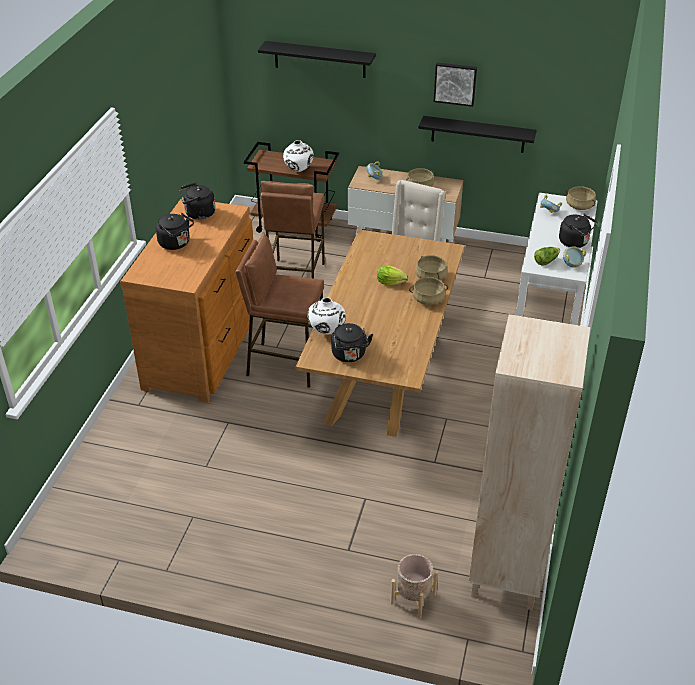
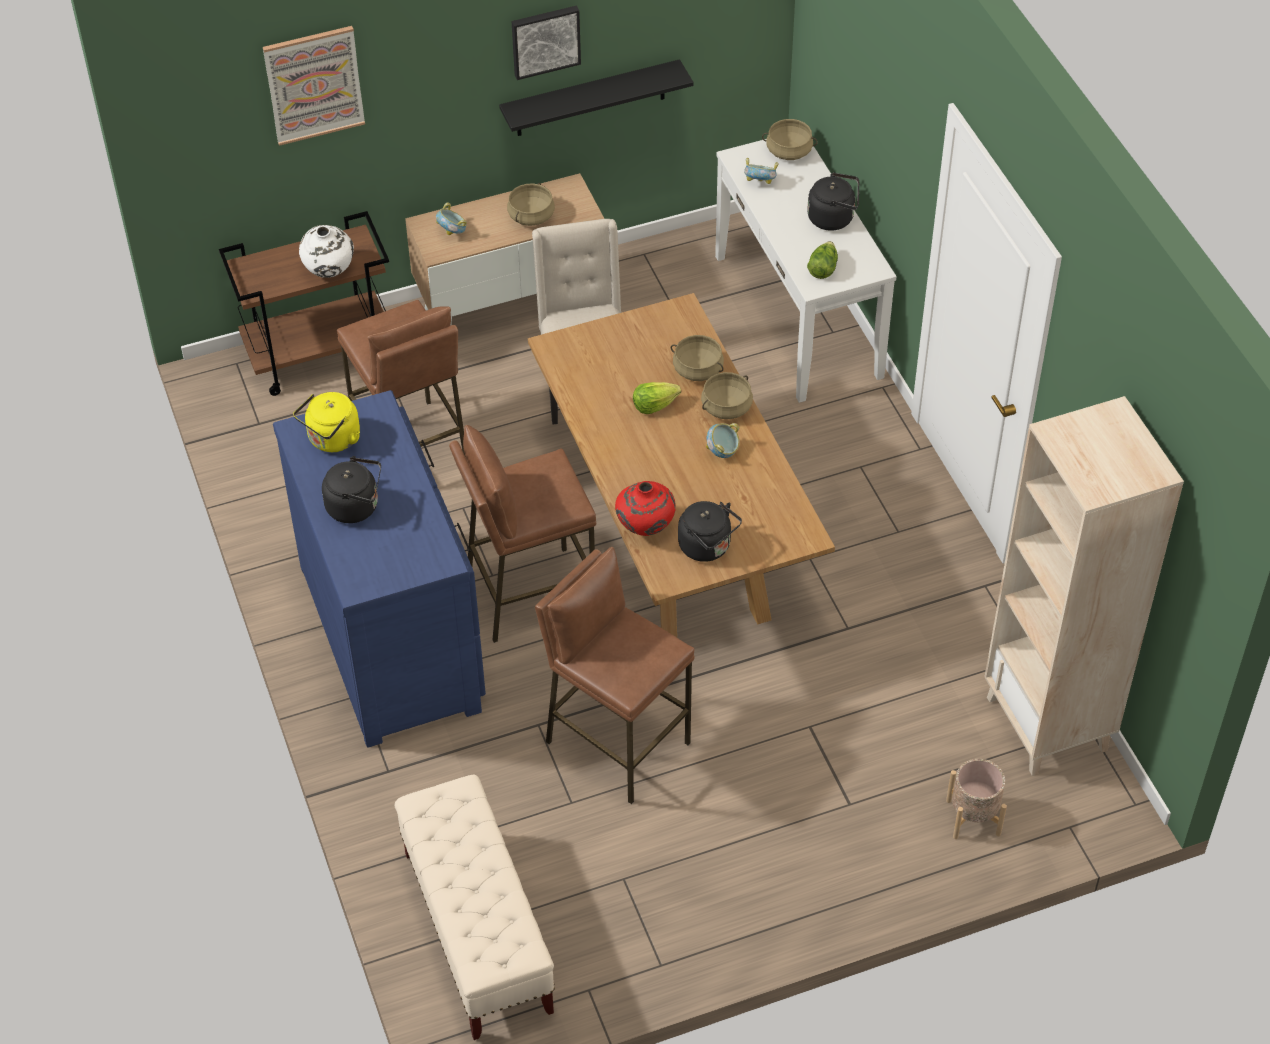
camera: 35 degrees left, 10 degrees up
(98, 499) = (477, 932): none -> beige bench
(198, 214) = (332, 440): black kettle -> yellow kettle
(204, 349) = (393, 635): brown dresser -> blue dresser
(257, 451) = (617, 742): none -> brown stool
(320, 59) = (314, 84): black shelf -> picture
(326, 332) = (645, 528): white vase -> red vase
(572, 265) = (859, 258): bowl -> bowl (722, 452)

